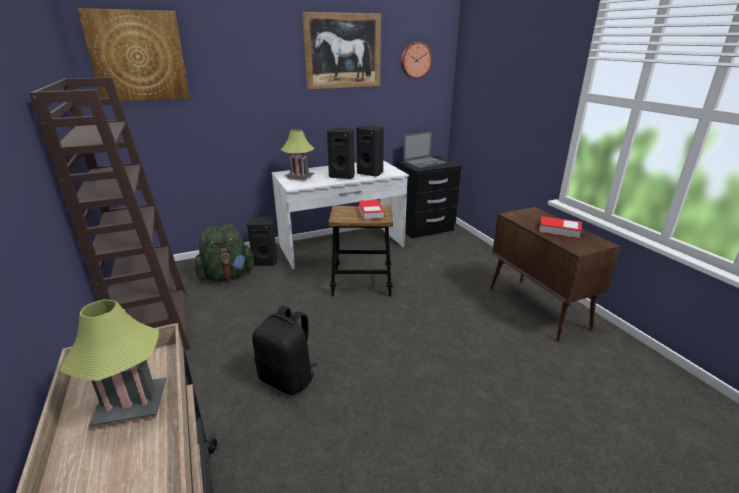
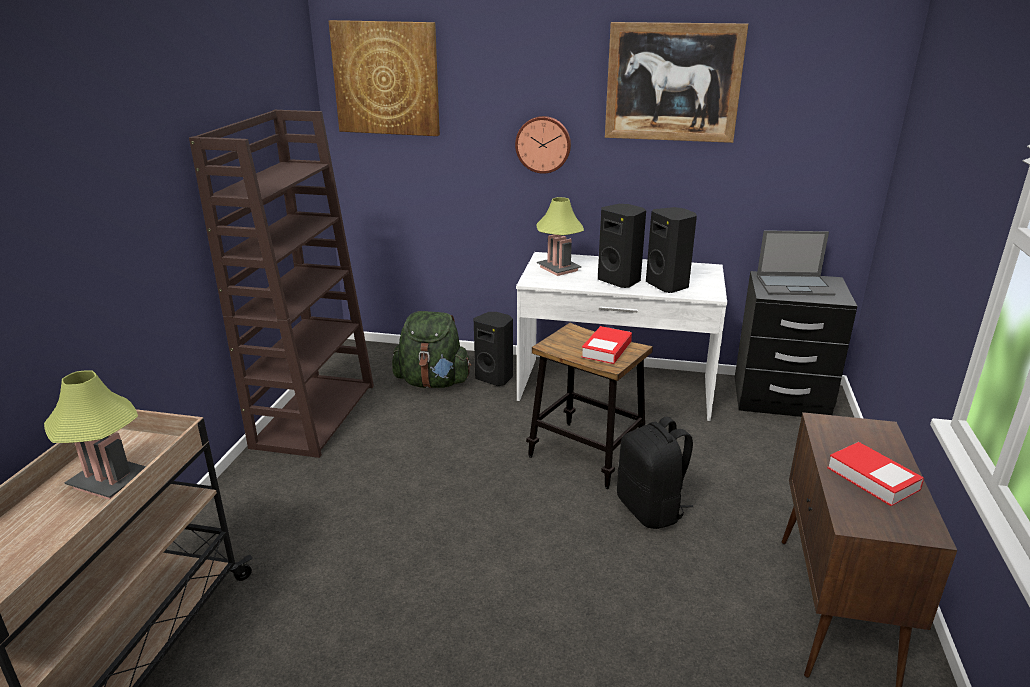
camera: 35 degrees right, 0 degrees up
(288, 379) = (379, 539): black backpack -> black backpack (651, 510)
(415, 60) = (813, 103): wall clock -> wall clock (543, 144)

